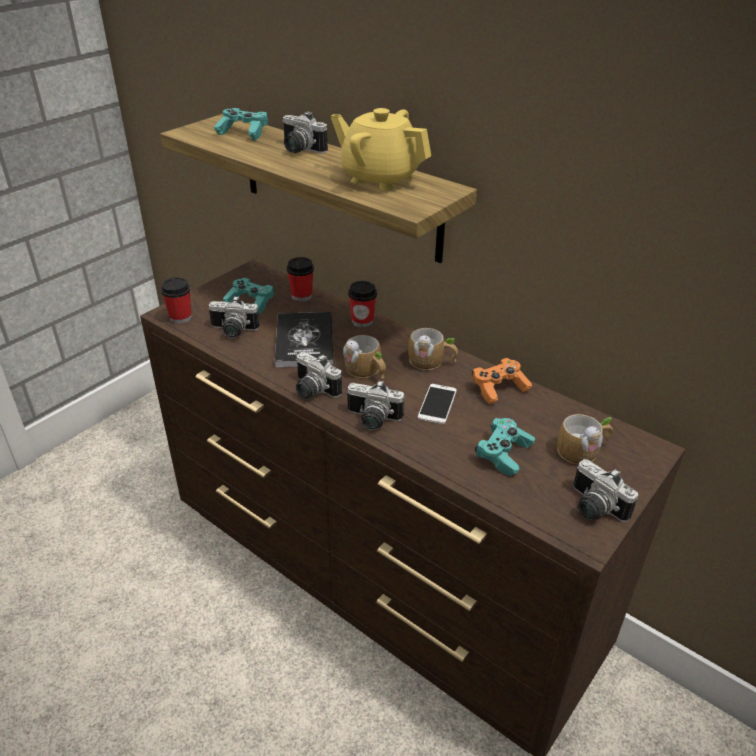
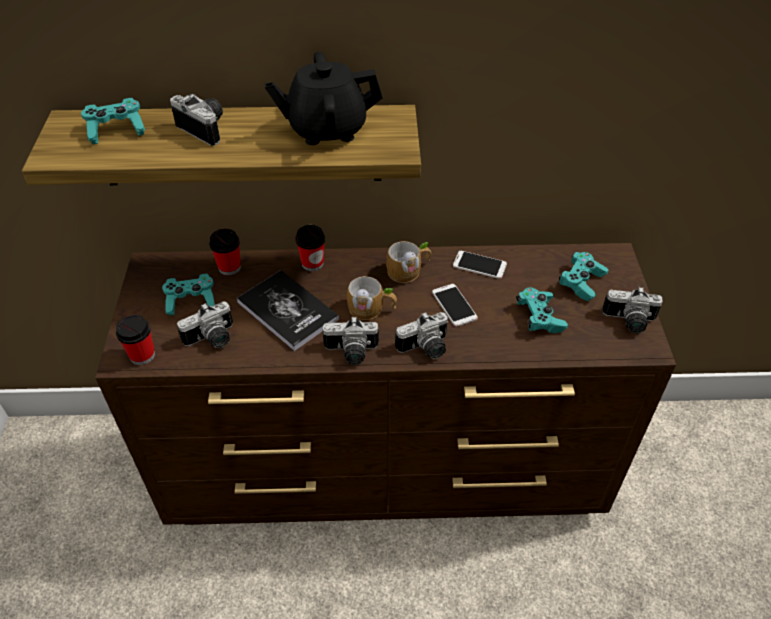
camera: 40 degrees left, 10 degrees up
(299, 150) = (206, 128): camera -> camera turned 135 degrees counterclockwise
(379, 178) = (327, 129): yellow teapot -> black teapot
(499, 388) = (479, 265): orange game controller -> phone
(584, 451) = (581, 282): mug -> turquoise game controller

